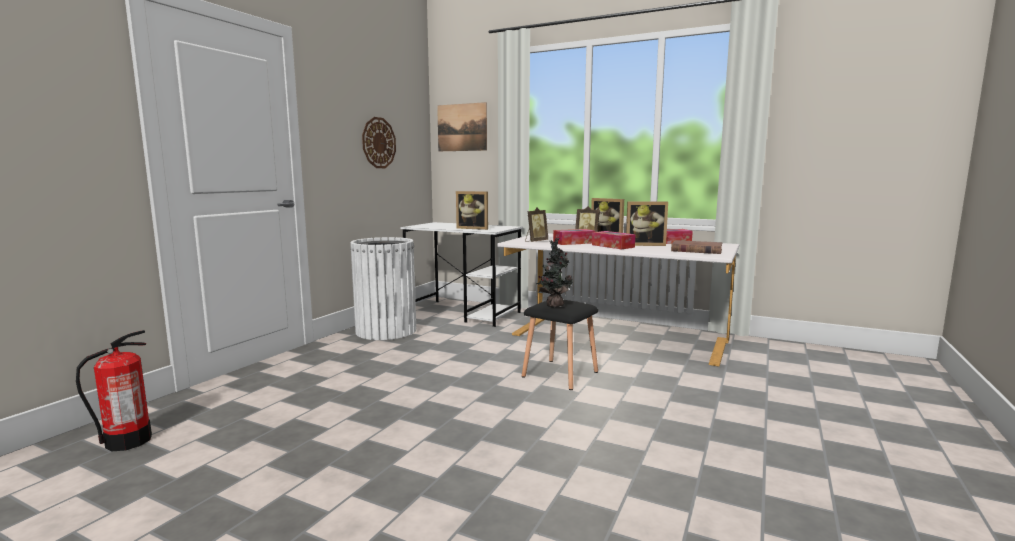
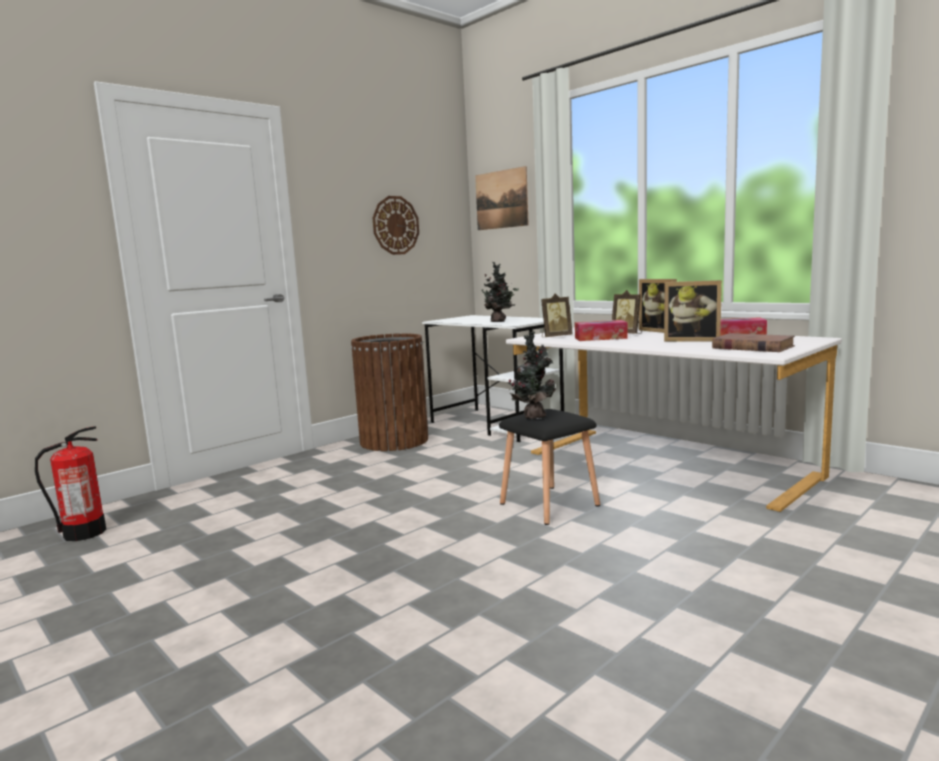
camera: 20 degrees right, 0 degrees up
(386, 331) = (394, 441): white trash can -> brown trash can
(473, 228) = (499, 321): picture frame -> potted plant
(613, 246) = (644, 342): tissue box -> none

